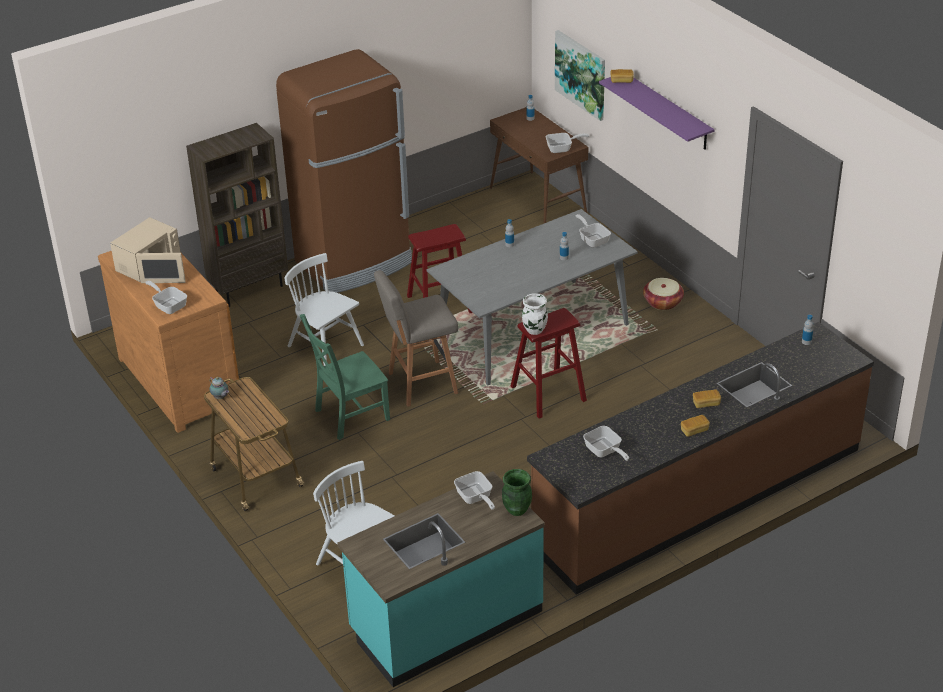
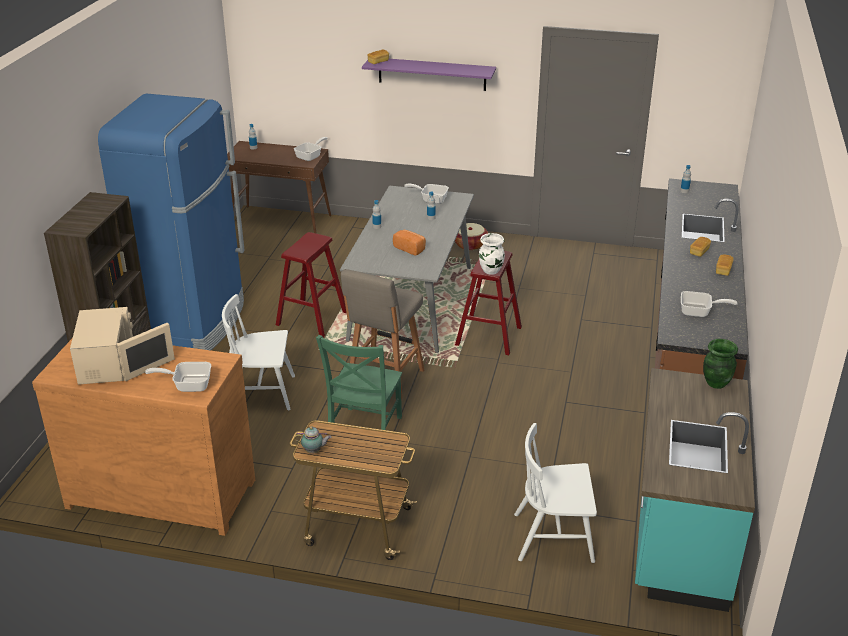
camera: 45 degrees left, 5 degrees down
(354, 263) = (193, 323): brown fridge -> blue fridge
(475, 498) = (676, 393): frying pan -> none
(503, 278) = (410, 248): none -> bread
(581, 74) = (307, 83): picture -> none

